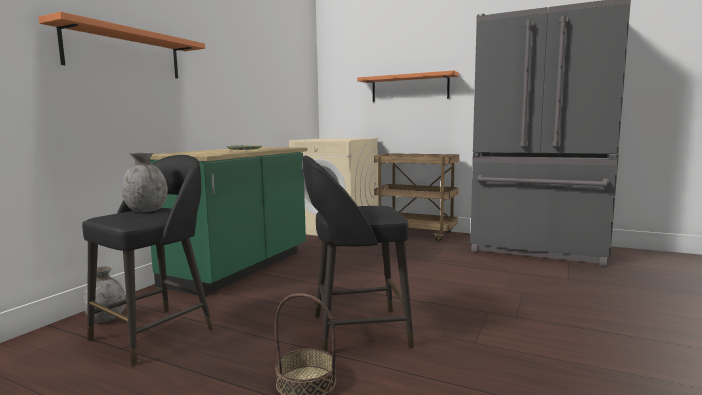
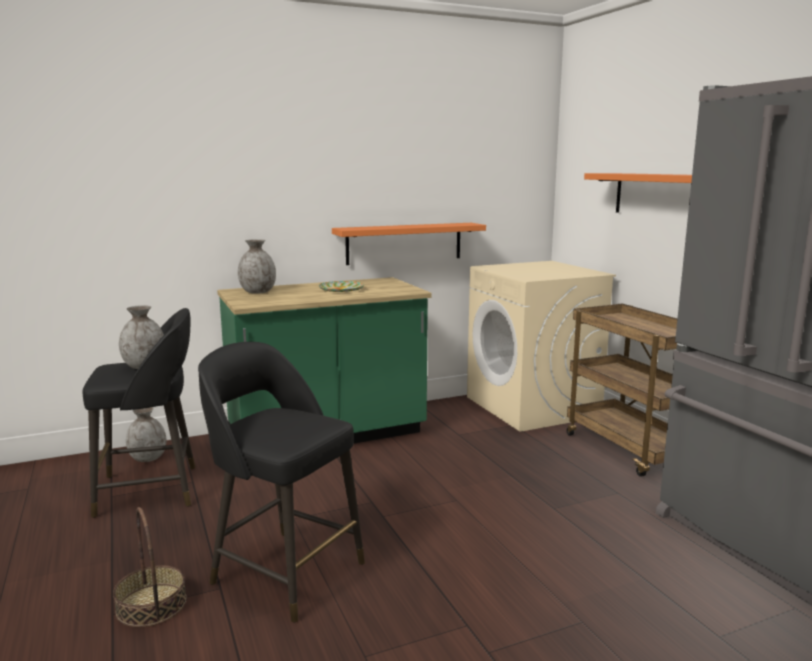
camera: 40 degrees right, 5 degrees up
(124, 53) = (204, 177): orange shelf -> orange shelf (404, 243)
(186, 153) = (258, 292): none -> grey vase

